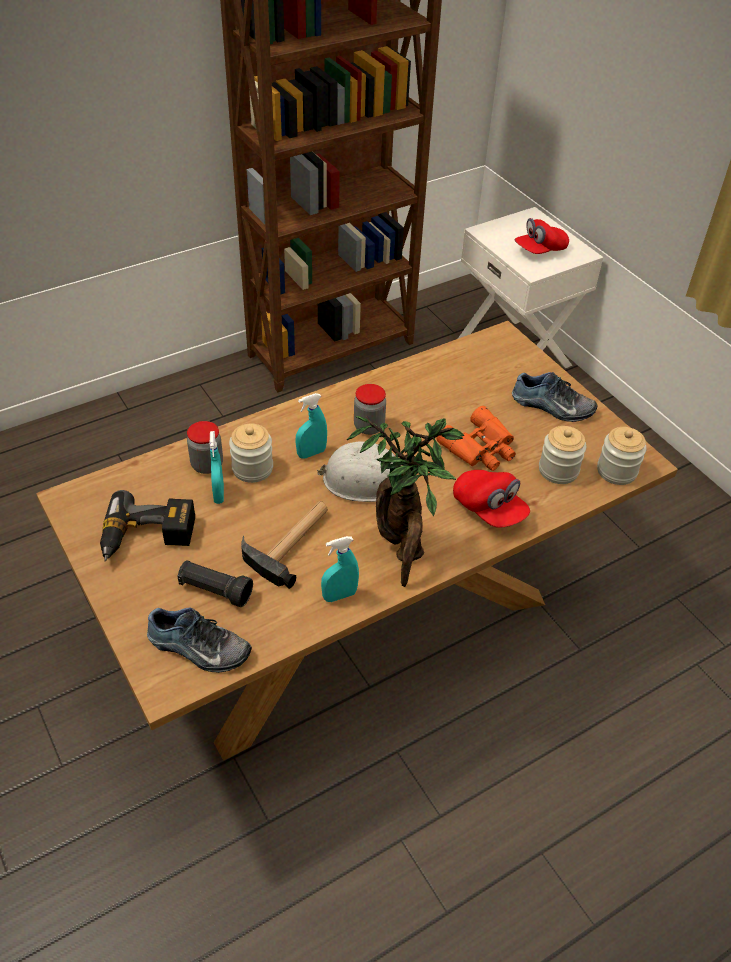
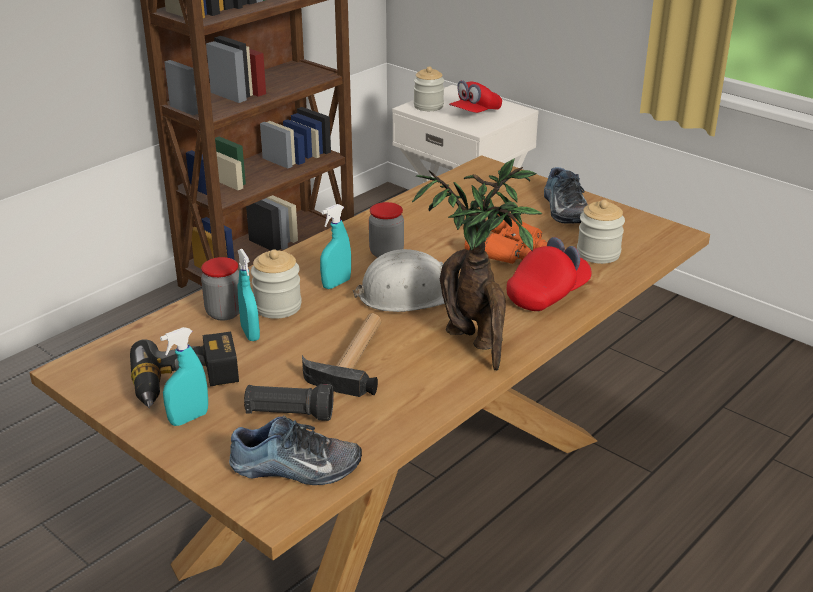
camera: 15 degrees left, 15 degrees down
(339, 595) = (431, 391): turquoise spray bottle -> turquoise spray bottle (189, 418)
(489, 509) = (548, 294): red cap -> red cap turned 75 degrees counterclockwise
(552, 407) = (563, 209): shoe -> shoe turned 75 degrees clockwise
(616, 471) = (654, 245): jar -> jar (428, 106)

